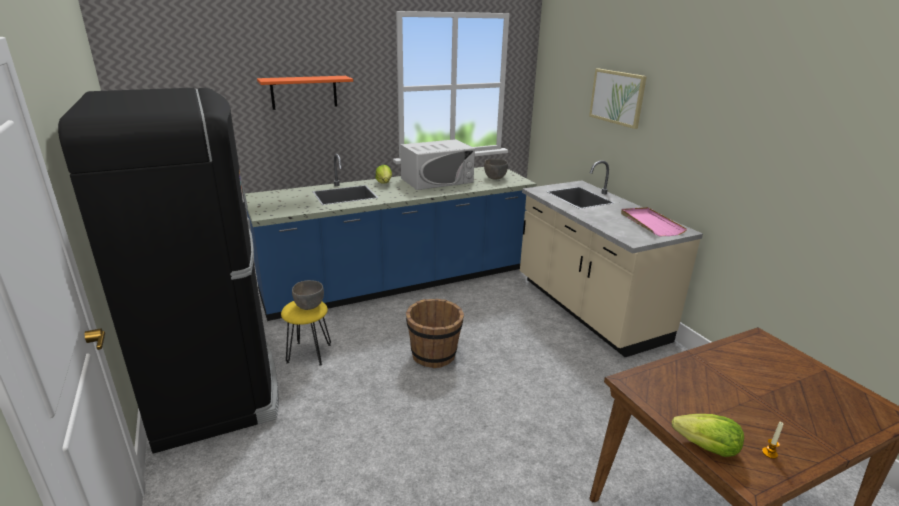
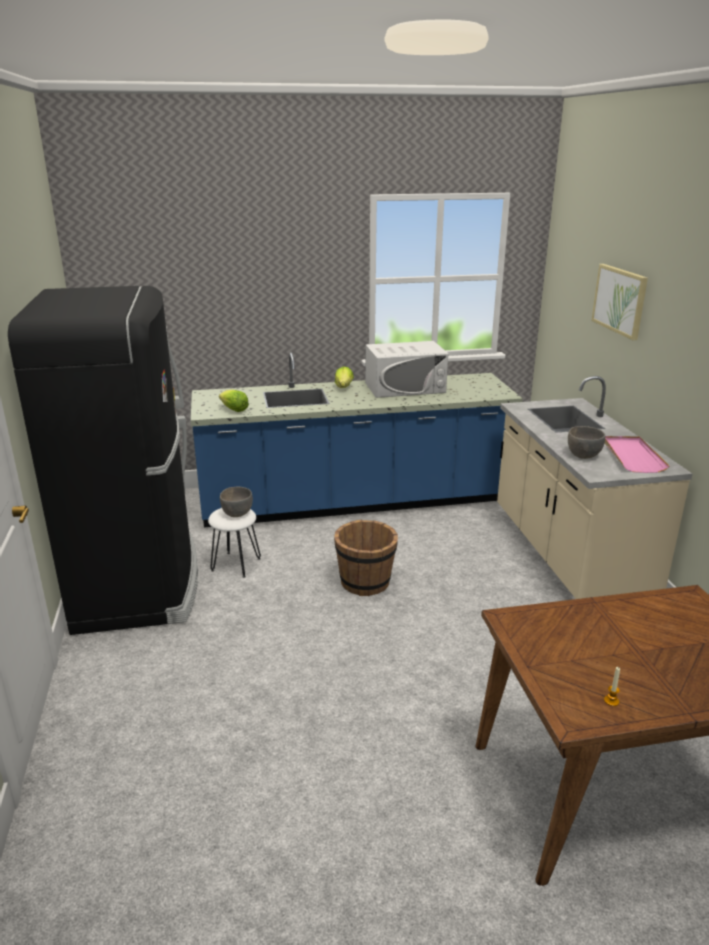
camera: 15 degrees right, 0 degrees up
(304, 92) = (263, 284): orange shelf -> none
(309, 353) = (236, 564): yellow stool -> white stool
(495, 178) = (475, 388): grey bowl -> grey bowl (583, 455)
(706, 448) = (546, 686): lettuce -> lettuce (234, 410)

